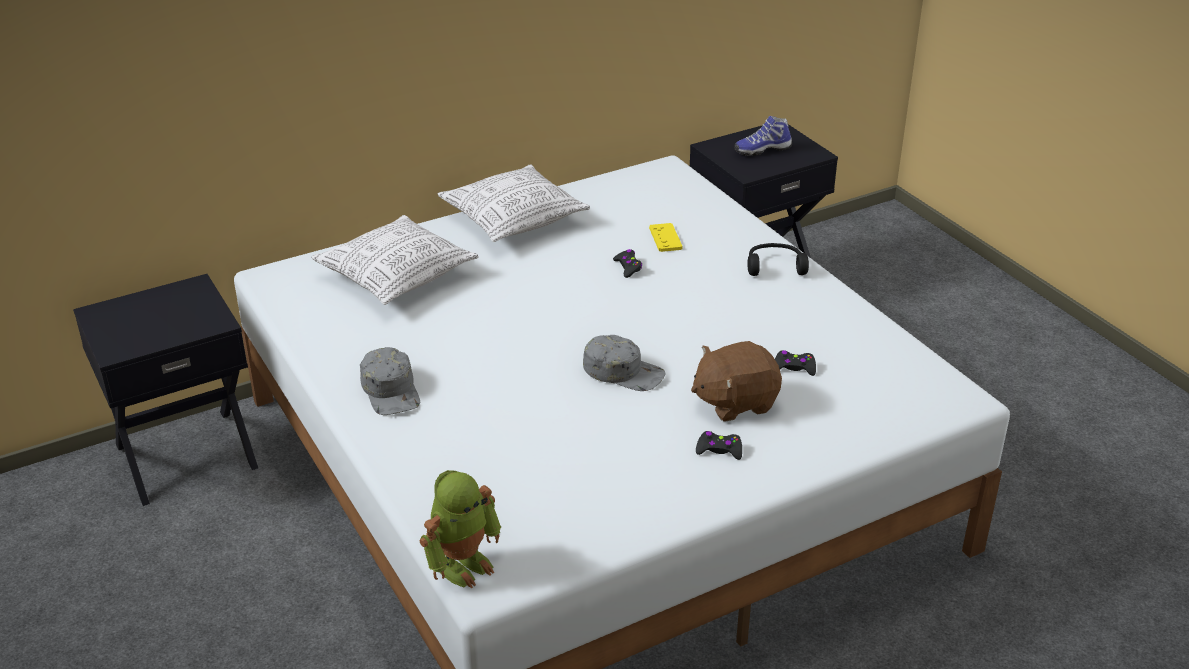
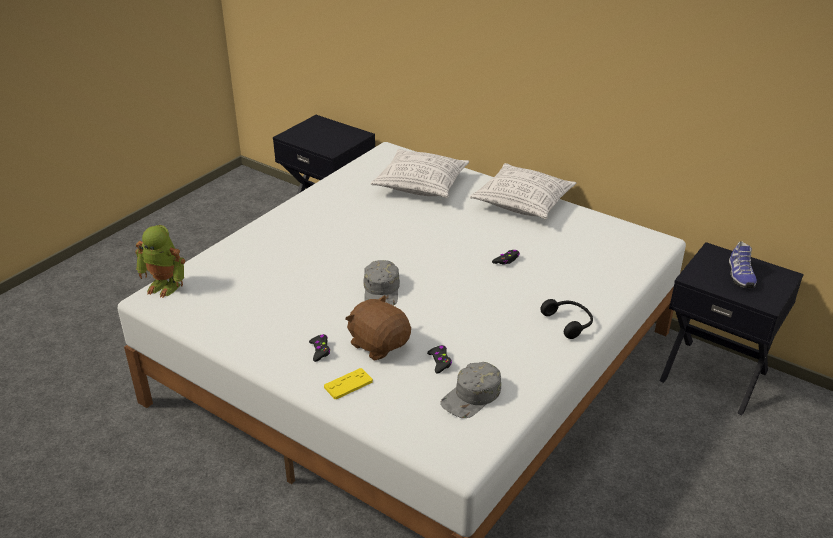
camera: 65 degrees right, 0 degrees up
(391, 390) = (307, 218): grey cap -> grey cap (472, 396)
(665, 238) = (559, 265): yellow game controller -> yellow game controller (348, 384)
(762, 149) = (739, 275): shoe -> shoe turned 135 degrees counterclockwise

